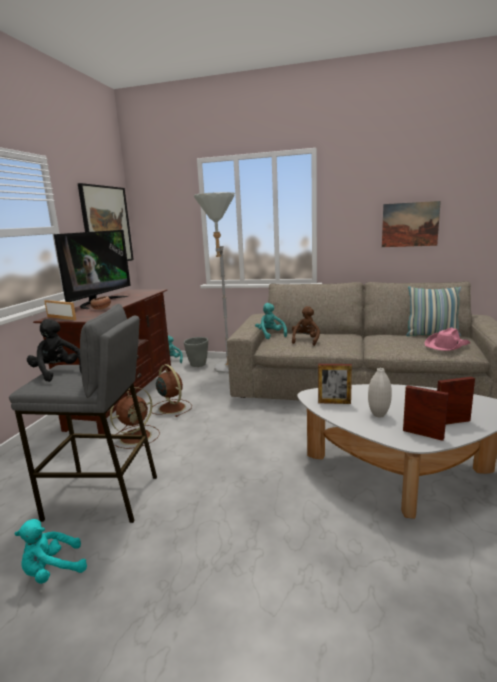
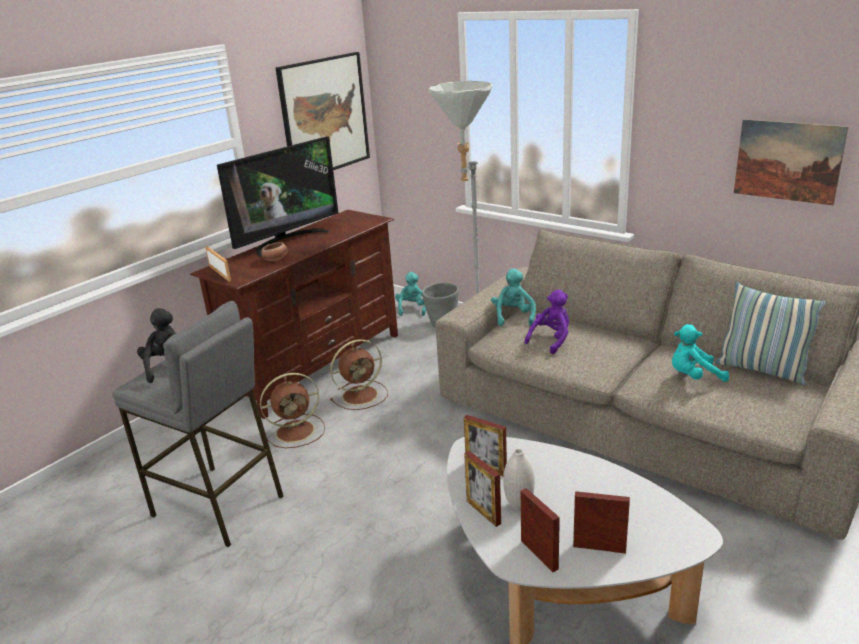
camera: 25 degrees right, 10 degrees up
(53, 571) = (135, 576): turquoise plush toy -> turquoise plush toy (693, 376)
(171, 407) = (361, 395): brown fan -> brown fan turned 75 degrees clockwise
(306, 340) = (551, 340): brown plush toy -> purple plush toy
(360, 423) = (483, 512): none -> picture frame
(447, 345) = (752, 402): pink hat -> none

